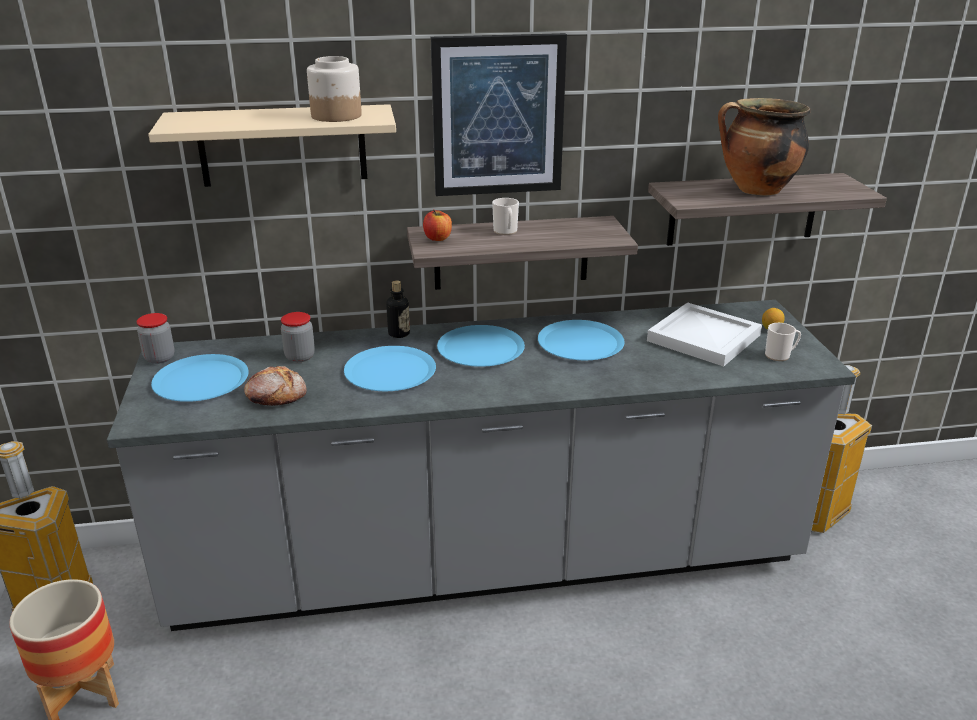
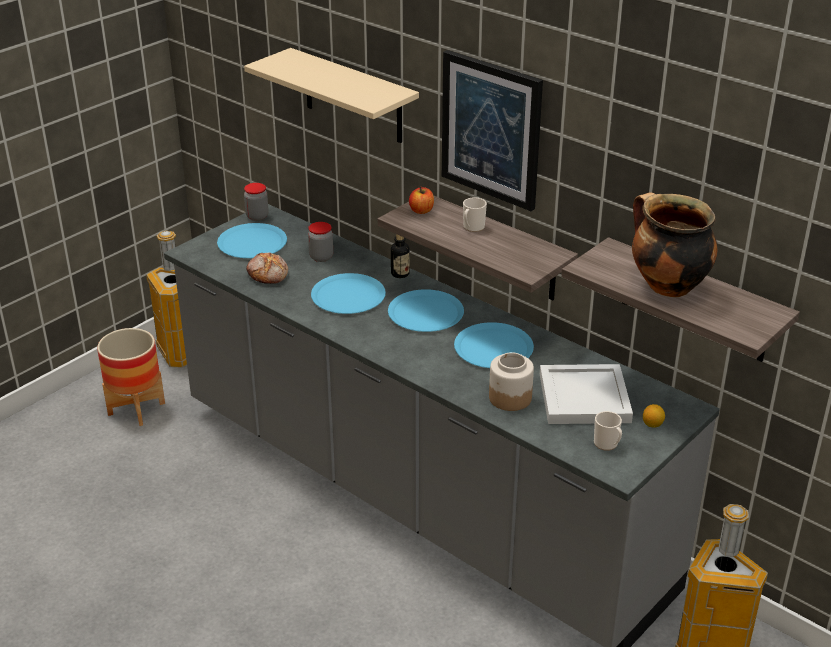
camera: 50 degrees right, 5 degrees up
(335, 116) = (360, 90): jar -> jar (509, 398)

